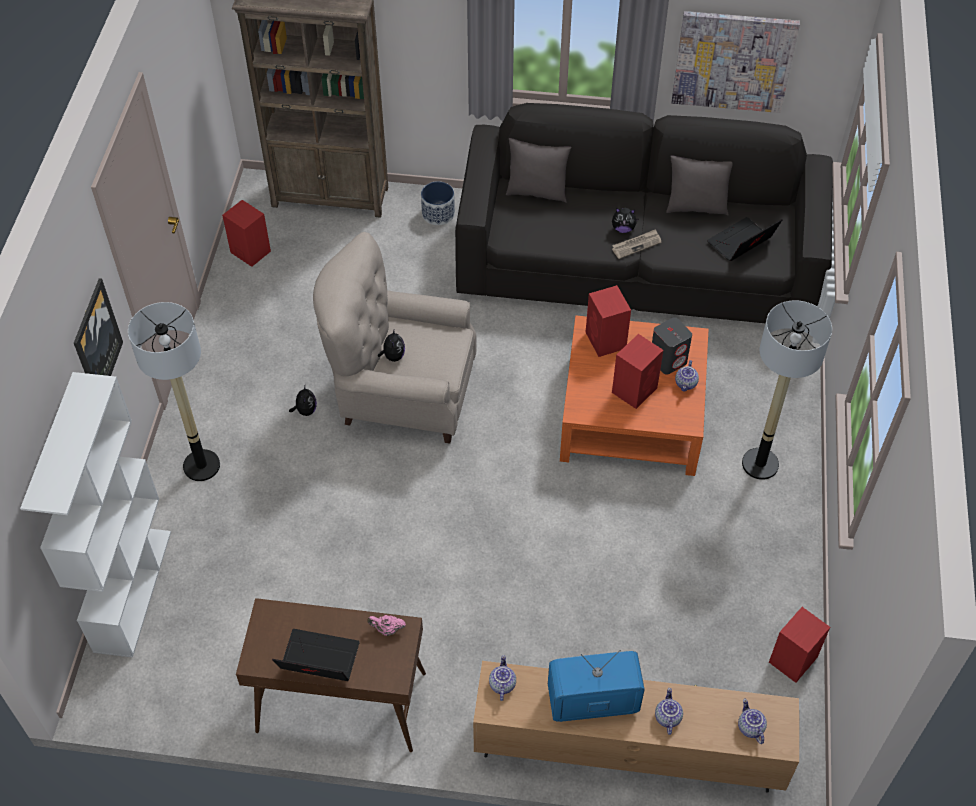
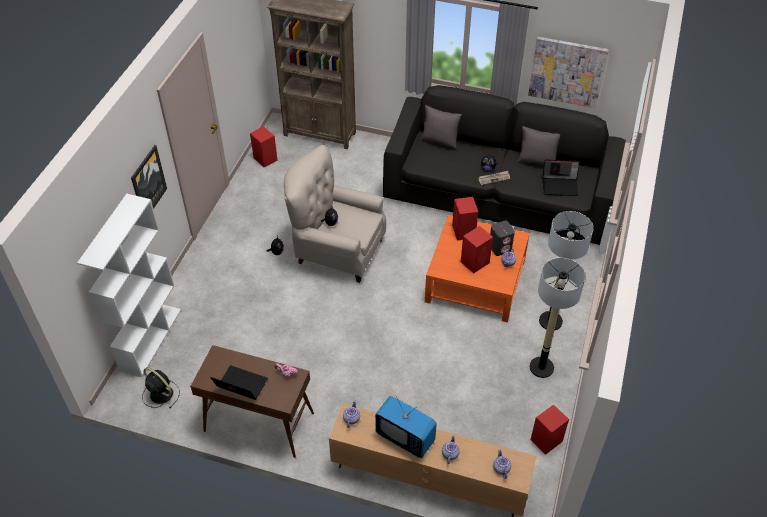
camera: 10 degrees right, 5 degrees down
(171, 680) = (160, 394): none -> black fan
(201, 466) = (208, 275): floor lamp -> floor lamp (541, 367)
(438, 214) = (382, 151): planter -> none
(593, 702) = (405, 438): television -> television turned 150 degrees counterclockwise
(741, 243) = (560, 185): laptop -> laptop turned 150 degrees counterclockwise

